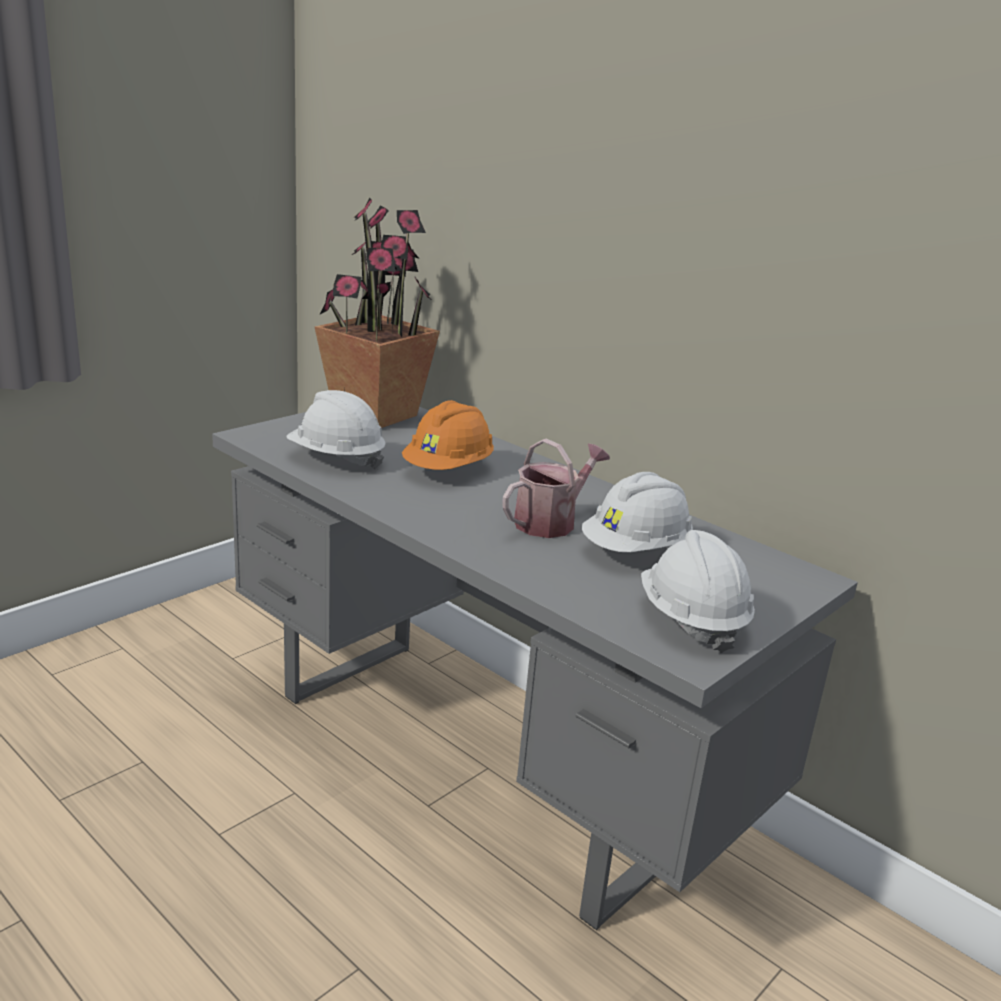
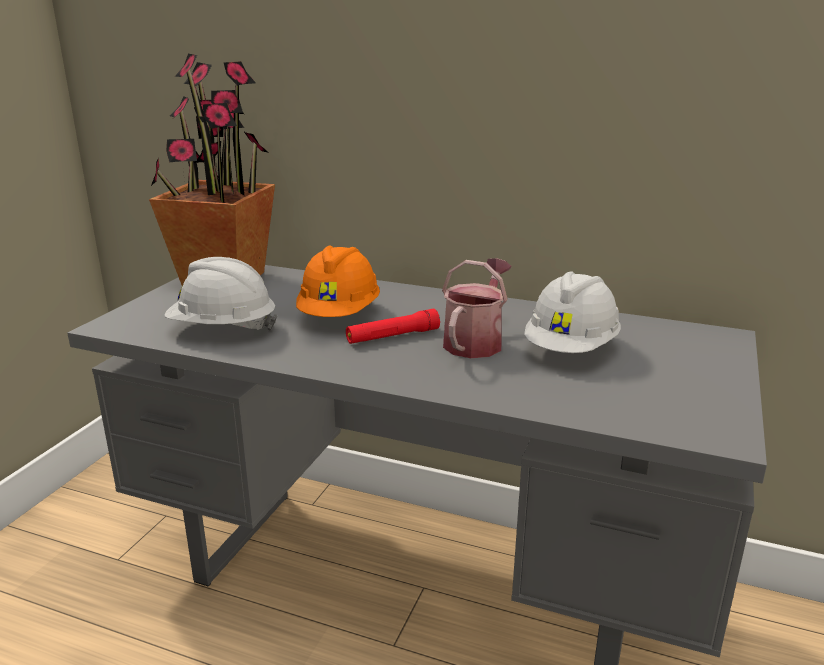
camera: 20 degrees left, 0 degrees up
(478, 499) = (392, 336): none -> red flashlight
(691, 620) = (683, 400): white hard hat -> none

